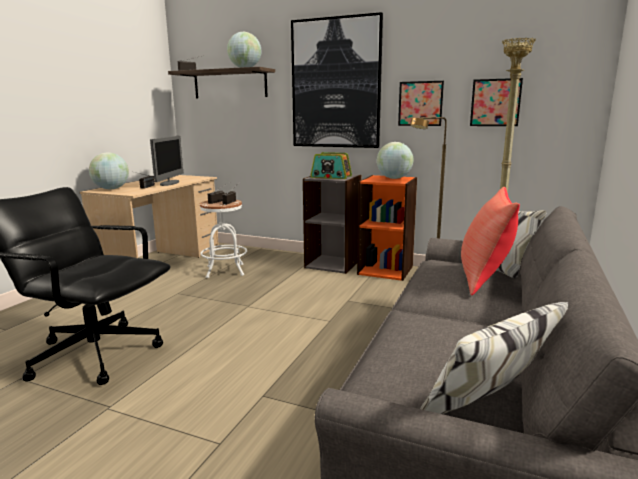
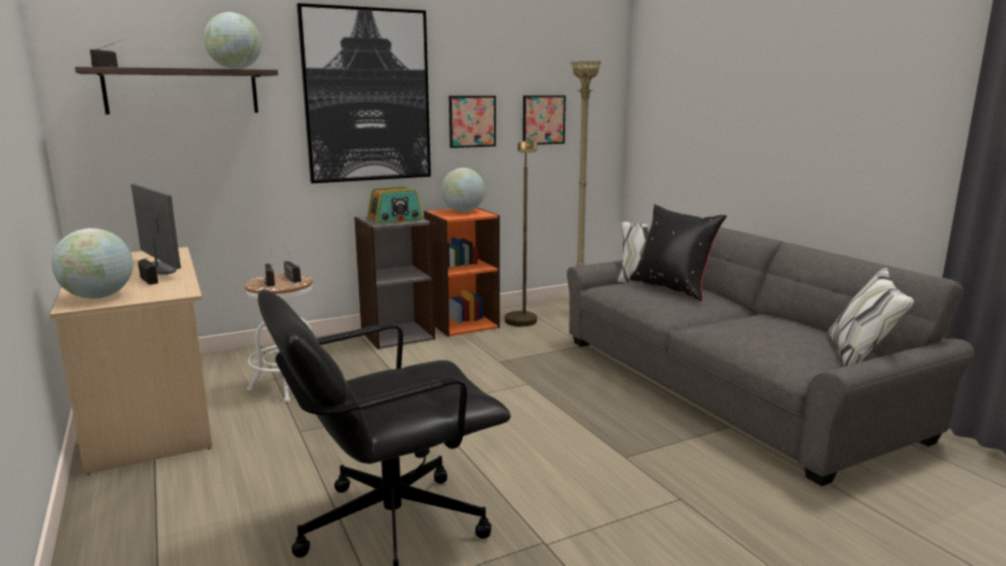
camera: 50 degrees left, 0 degrees up
(484, 278) = (672, 288): red pillow -> black pillow

